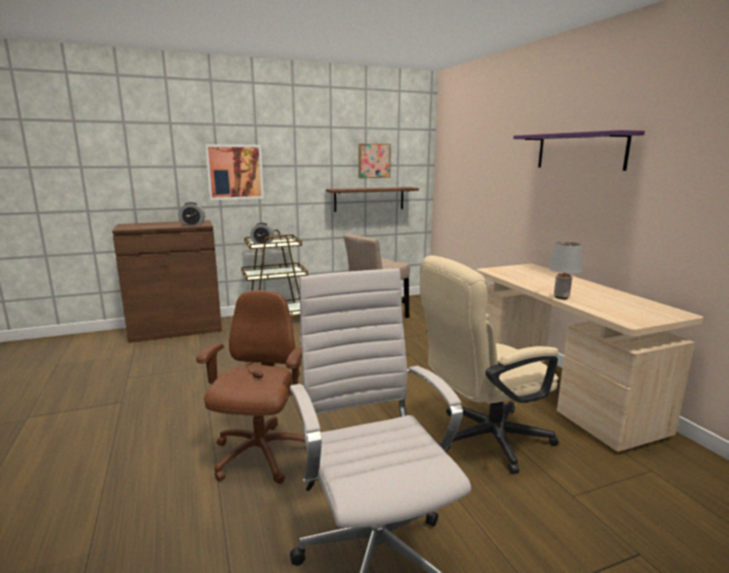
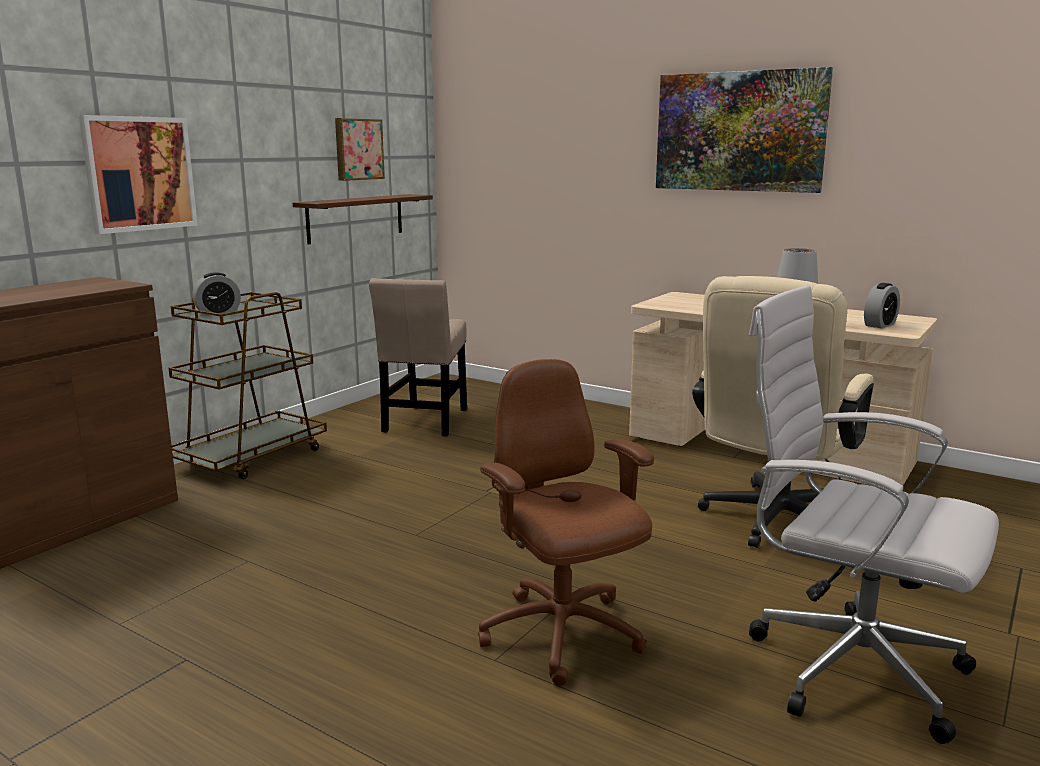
camera: 35 degrees left, 0 degrees up
(192, 224) = (99, 286): alarm clock -> alarm clock (880, 325)
(580, 151) = (739, 131): purple shelf -> picture

